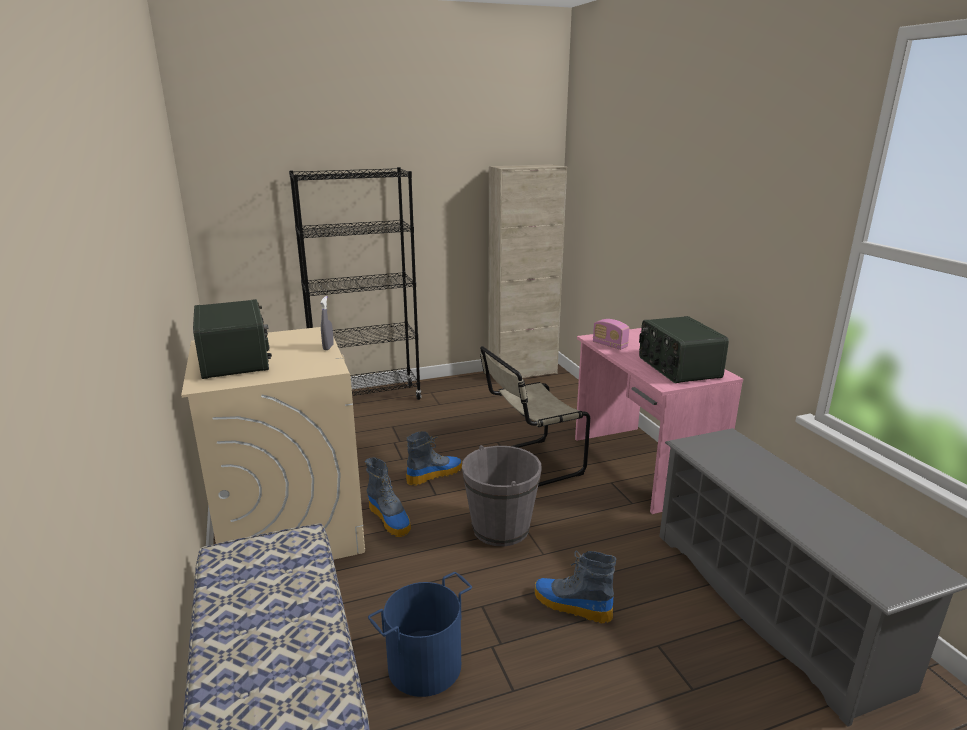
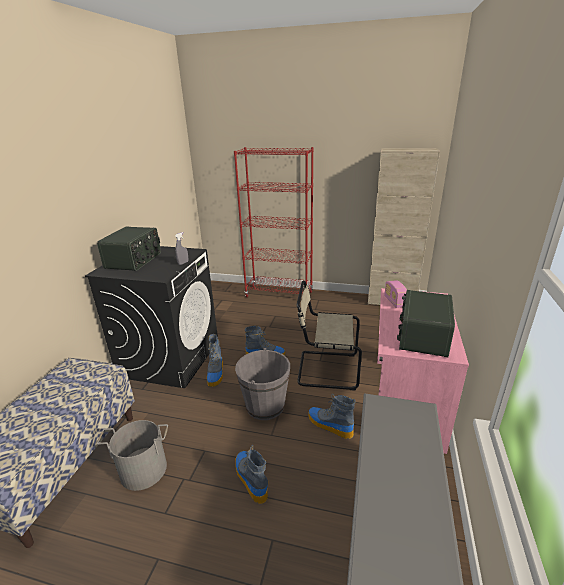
camera: 35 degrees right, 5 degrees up
(290, 525) = (170, 358): beige washing machine -> black washing machine
(367, 399) = (279, 294): black bookcase -> red bookcase
(424, 664) = (143, 469): blue bucket -> grey bucket
(594, 518) = (329, 425): none -> boot

